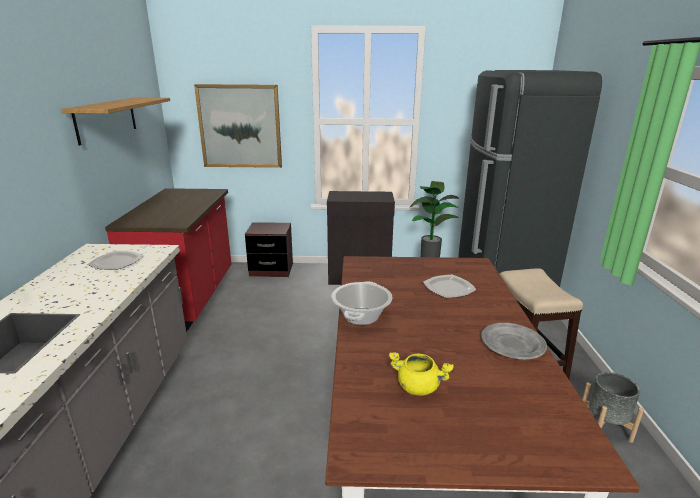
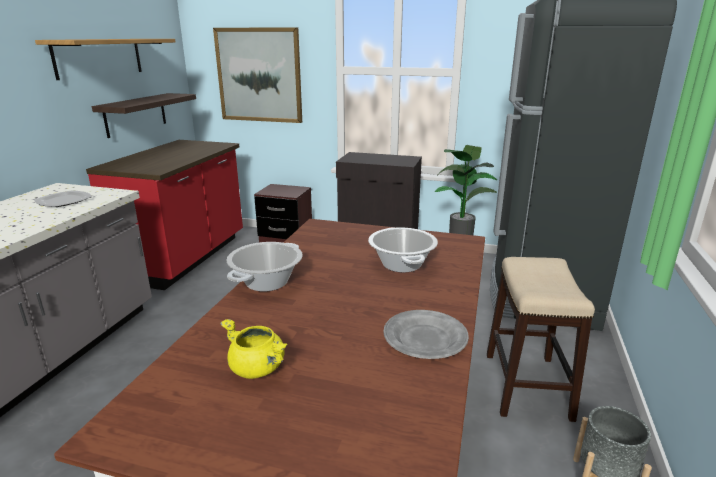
camera: 15 degrees right, 0 degrees up
(134, 169) = (135, 114): none -> shelf
(449, 288) = (402, 264): plate -> cooking pot

